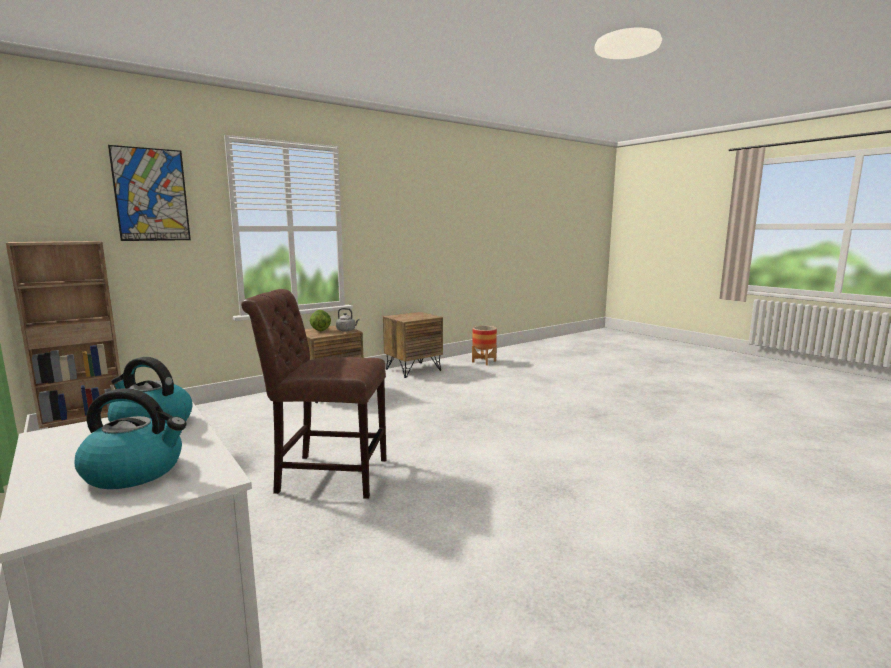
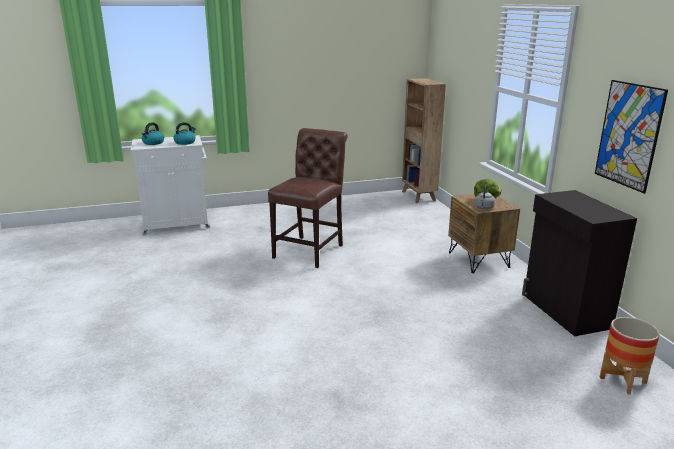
camera: 110 degrees right, 10 degrees up
(151, 195) = (467, 55): picture -> picture (628, 135)
(413, 370) = (565, 311): brown nightstand -> black cabinet

